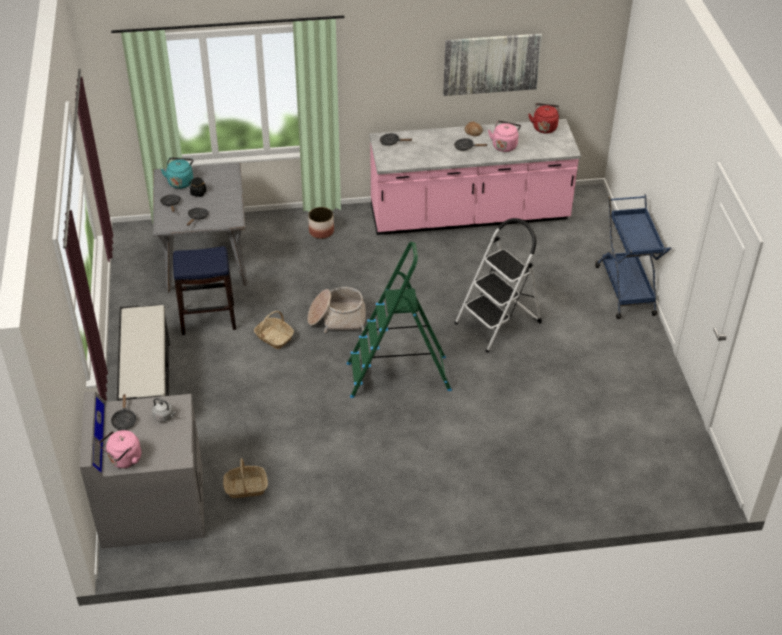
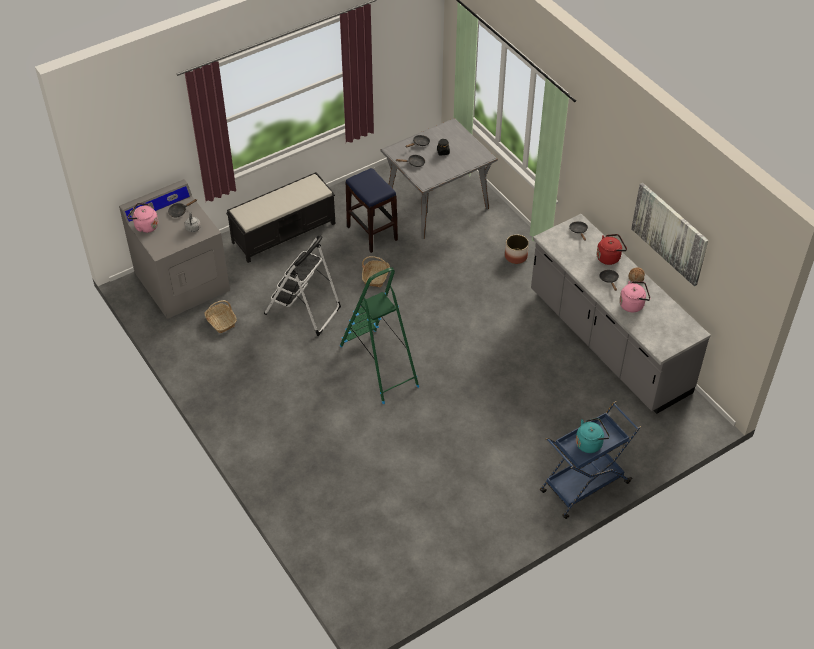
camera: 65 degrees right, 5 degrees up
(180, 181) = (449, 137): turquoise kettle -> turquoise kettle (590, 443)
(337, 318) = (420, 305): basket -> none
(469, 215) = (608, 343): pink counter -> grey counter
(500, 322) = (482, 409): step ladder -> step ladder (304, 311)
(544, 127) = (684, 323): red kettle -> red kettle (609, 257)

